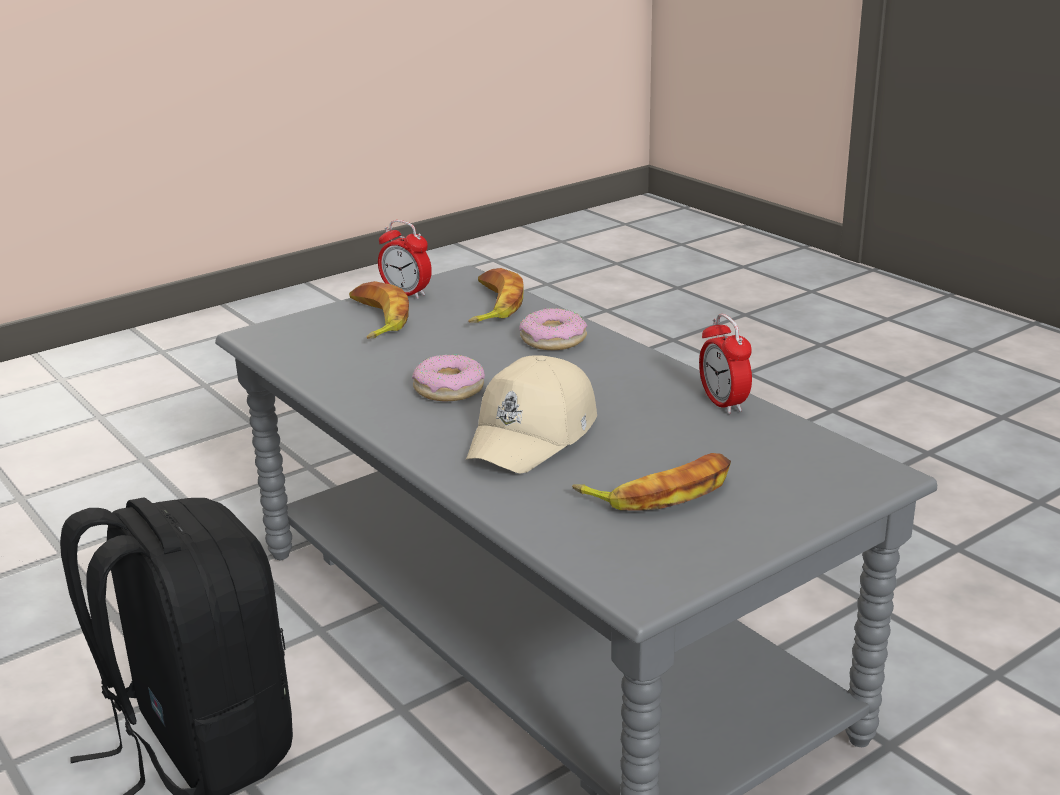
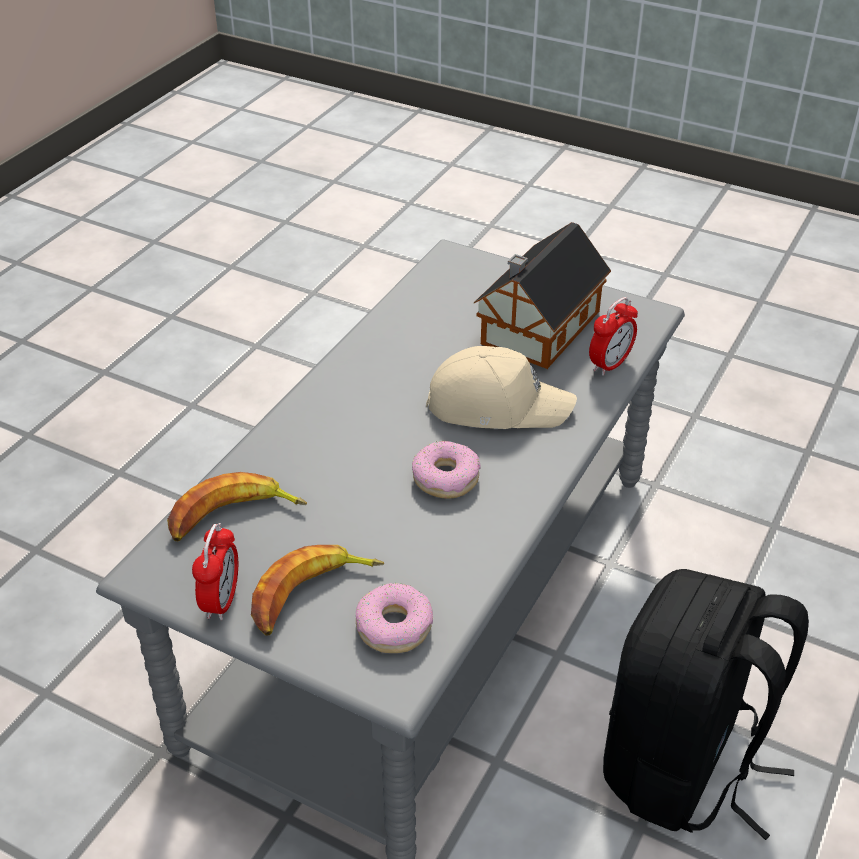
camera: 115 degrees left, 15 degrees up
(553, 340) = (305, 447): donut -> donut (393, 626)
(661, 492) = (536, 330): banana -> toy house
(723, 403) = (386, 329): alarm clock -> alarm clock (610, 364)

